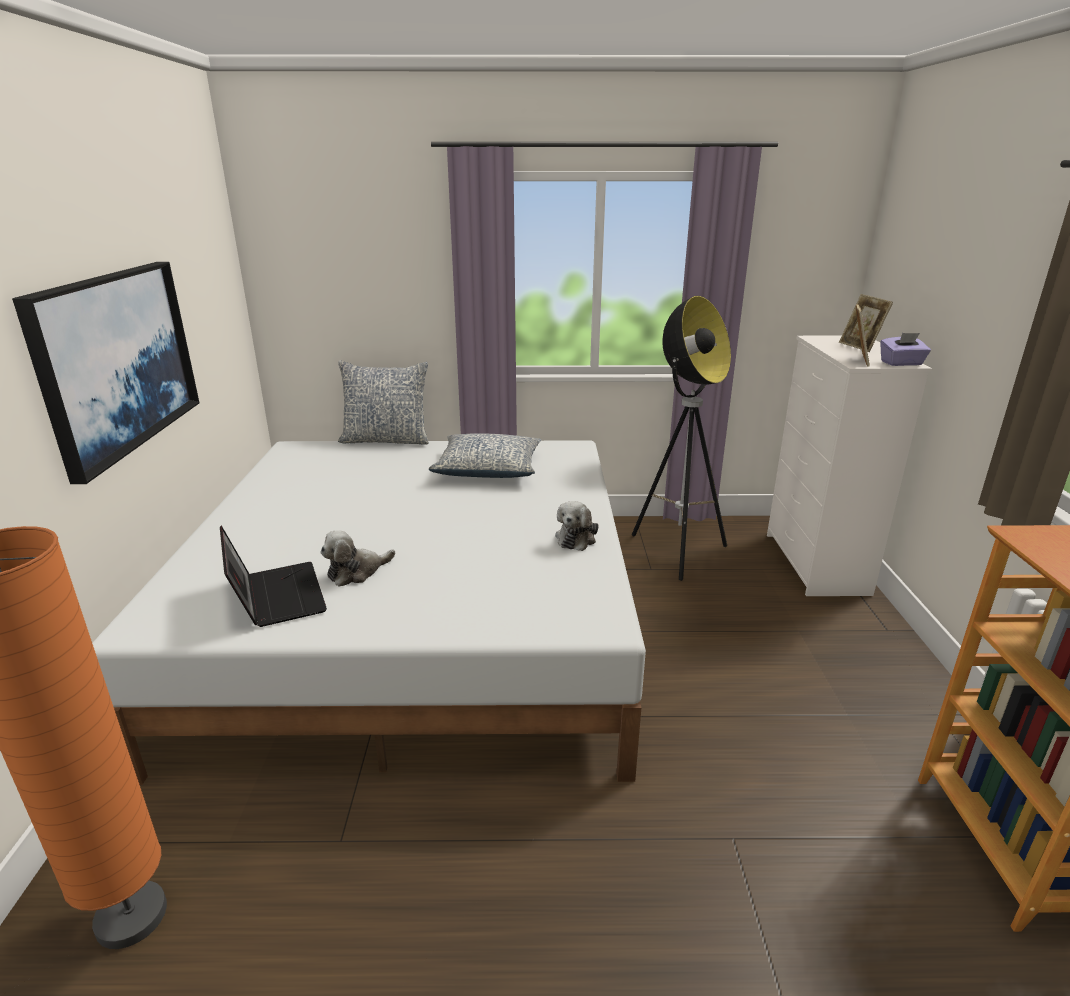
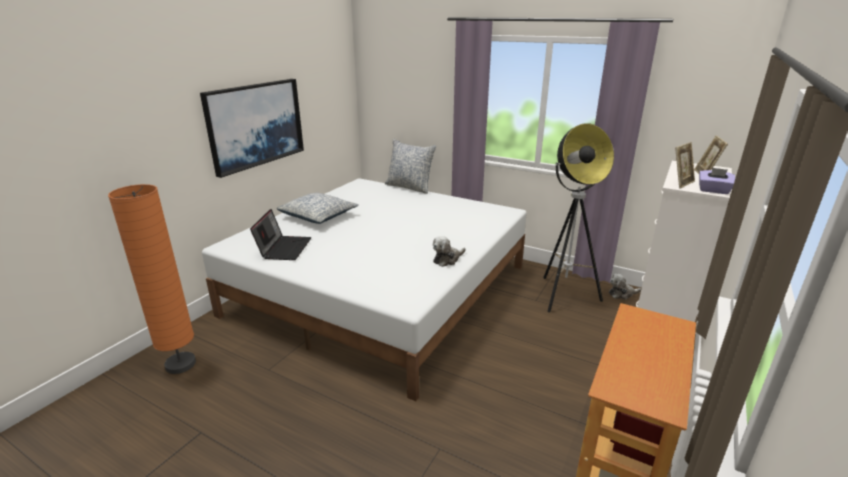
camera: 30 degrees right, 0 degrees up
(356, 572) = (326, 247): plush toy -> plush toy (622, 294)
(489, 469) = (444, 213): pillow -> pillow (319, 216)

